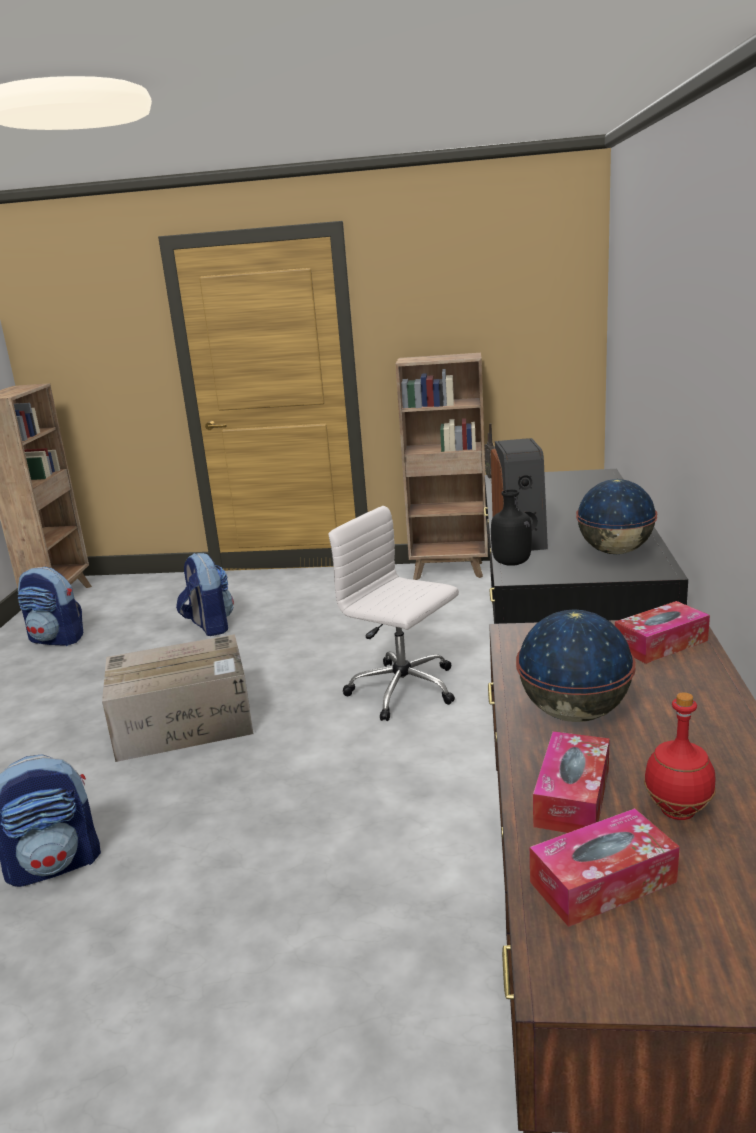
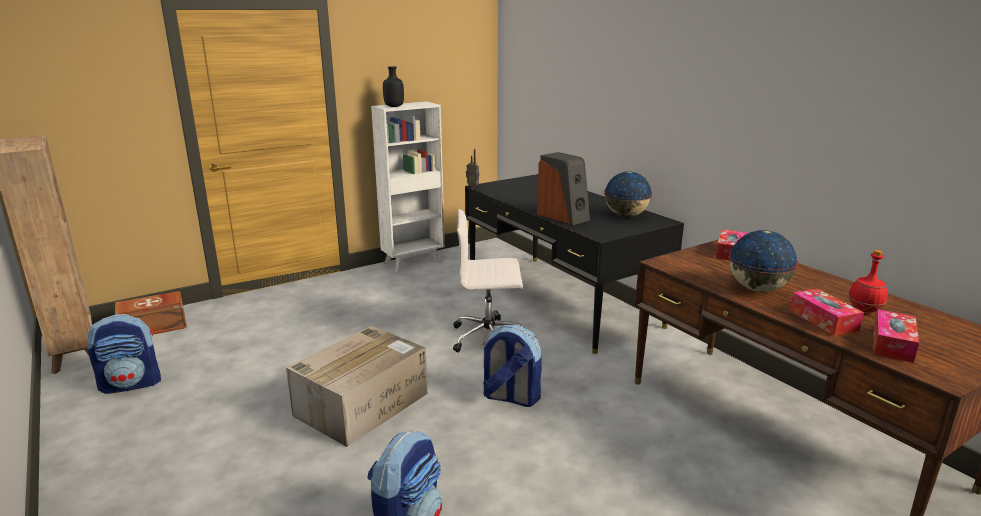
camera: 40 degrees left, 0 degrees up
(135, 590) = (155, 328): none -> brown storage box
(209, 626) = (276, 337): backpack -> backpack (510, 397)
(450, 571) = (414, 262): brown bookcase -> white bookcase
(512, 563) = (587, 230): black bottle -> black bottle (394, 106)

